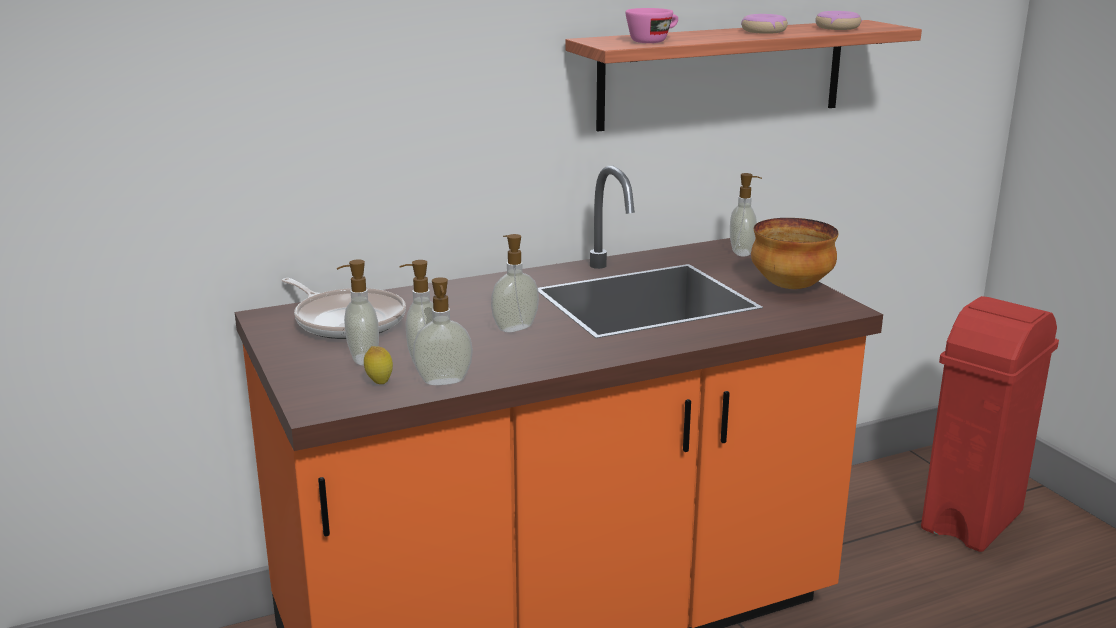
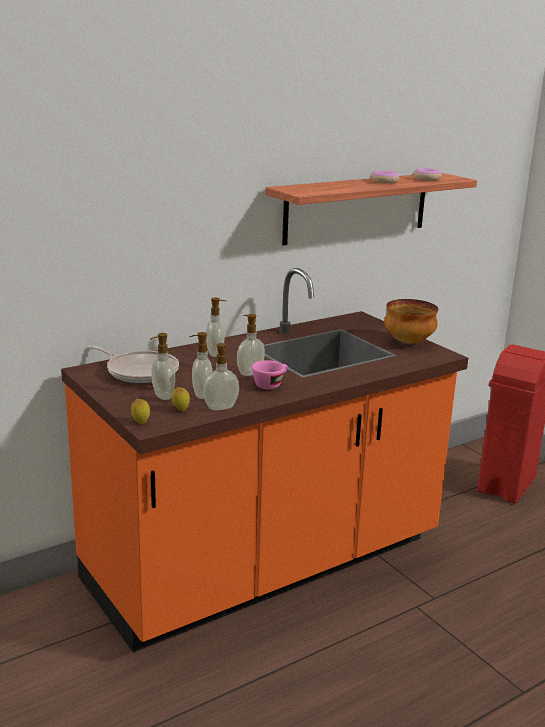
camera: 10 degrees left, 0 degrees up
(307, 400) = (140, 422): none -> lemon
(653, 41) = (322, 189): pink cup -> pink cup (270, 384)
(742, 252) = (371, 321): soap dispenser -> soap dispenser (216, 354)

